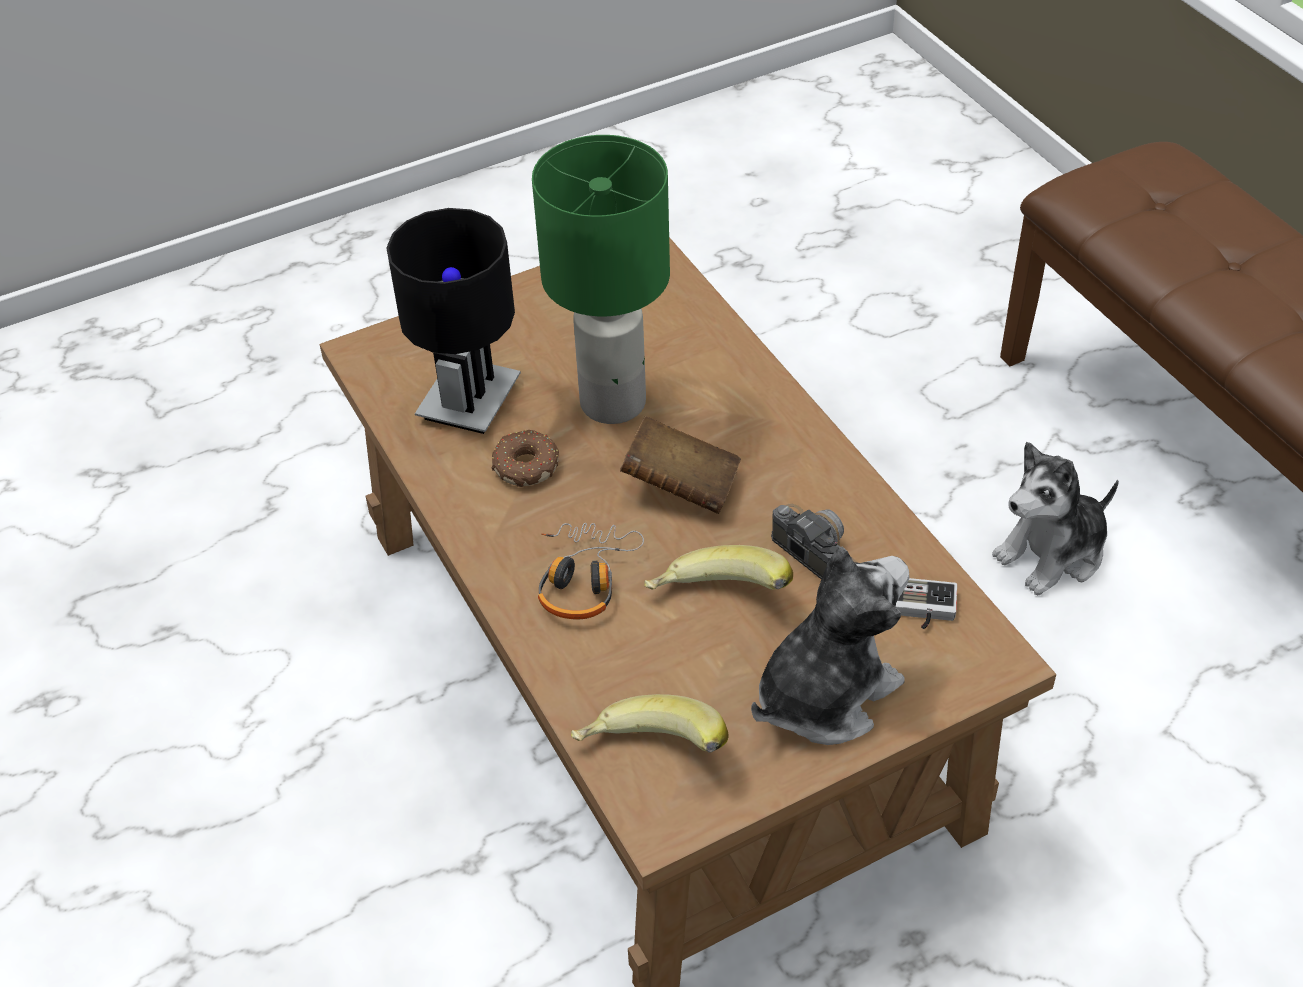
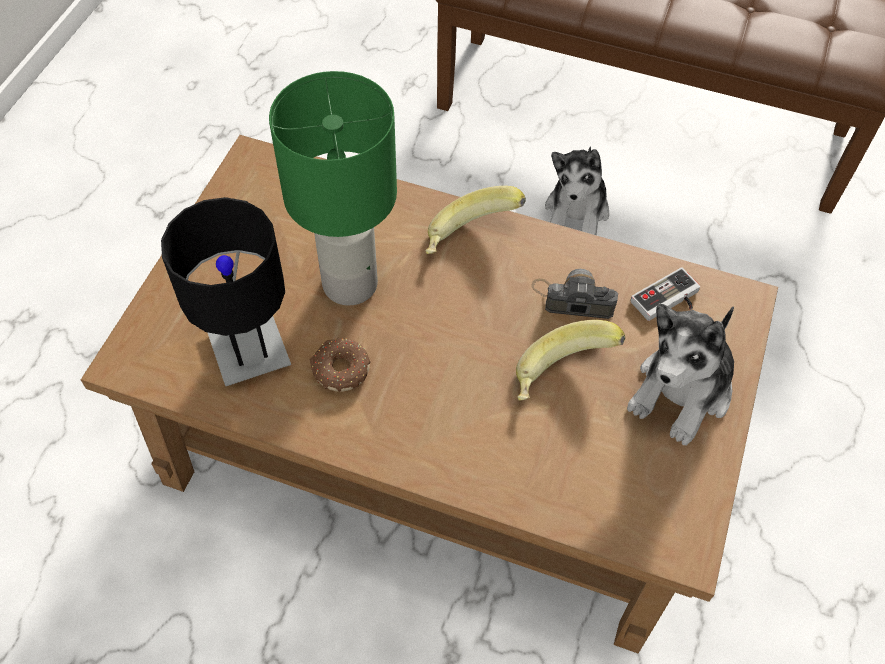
camera: 45 degrees left, 10 degrees up
(583, 579) = (466, 423): headphones -> none
(650, 756) = (634, 512): banana -> banana (470, 239)
(681, 486) = (456, 313): brown book -> none
(824, 693) = (682, 391): plush toy -> plush toy turned 150 degrees counterclockwise

